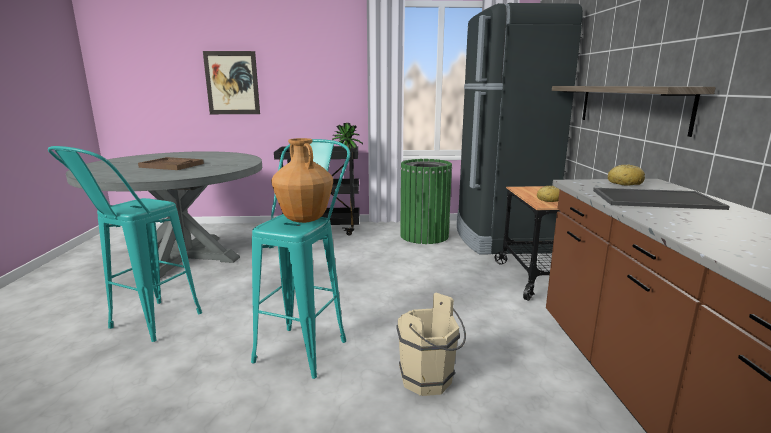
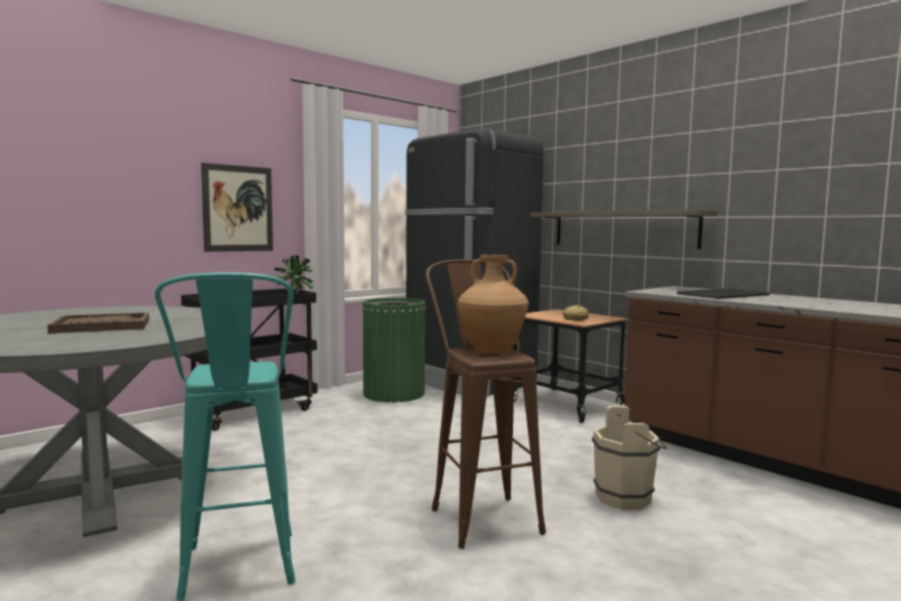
camera: 40 degrees left, 10 degrees down
(232, 83) = (96, 197): picture -> picture (238, 208)
(308, 344) = (479, 513): turquoise stool -> brown stool
(625, 183) = (672, 289): bread -> none

